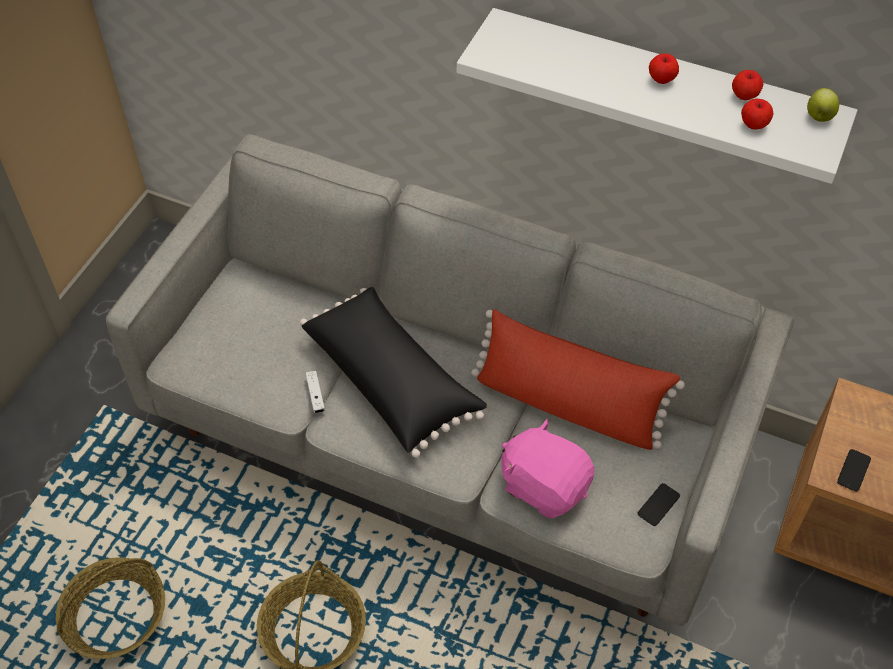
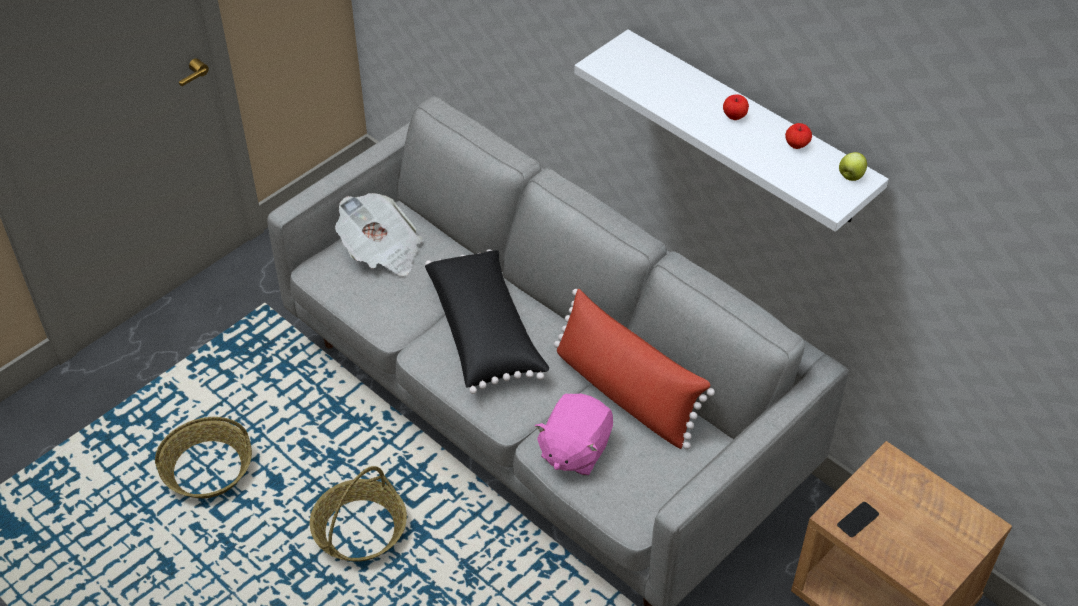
camera: 20 degrees right, 5 degrees down
(239, 320) = (381, 251): none -> newspaper
(315, 395) = (417, 326): white game controller -> none
(544, 485) = (574, 450): pink plush toy -> pink plush toy turned 120 degrees counterclockwise
(658, 505) = (664, 494): phone -> none
(754, 124) = (791, 169): apple -> none

